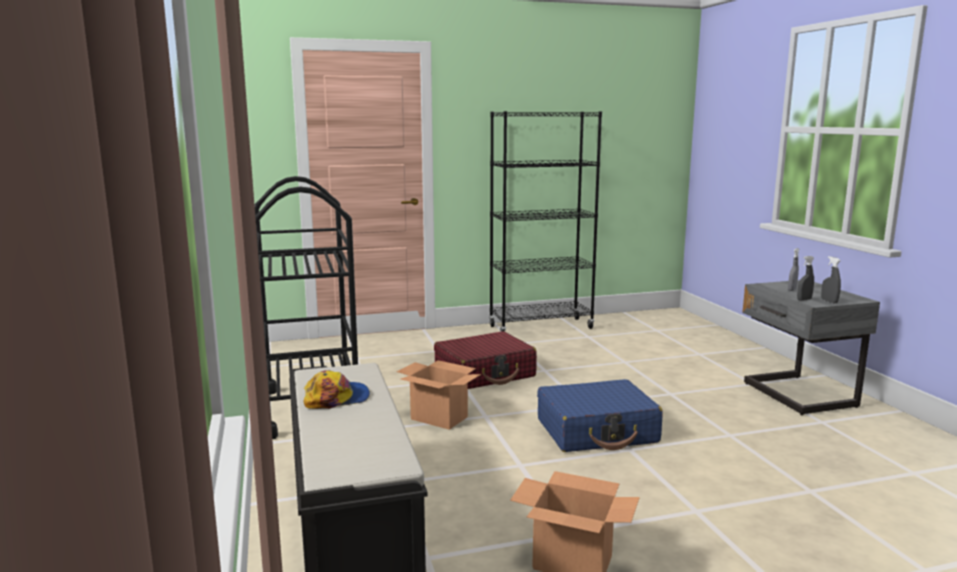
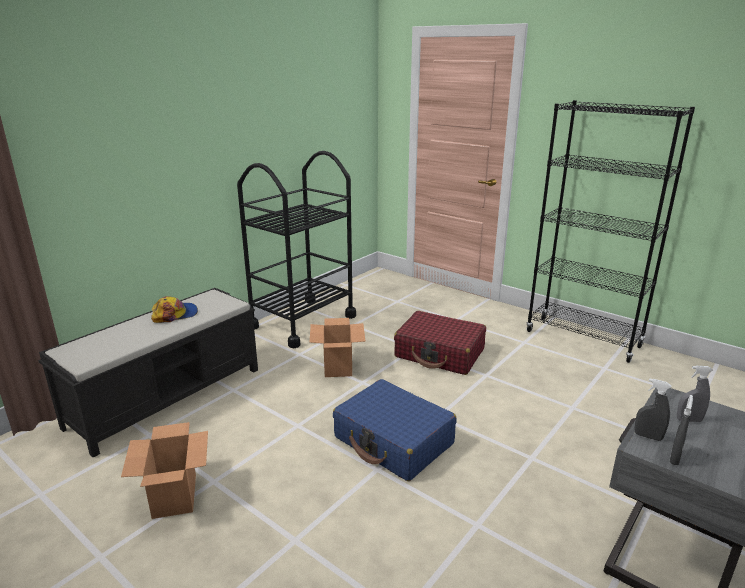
camera: 55 degrees right, 10 degrees up
(336, 398) = (175, 314): cap -> cap turned 60 degrees counterclockwise

